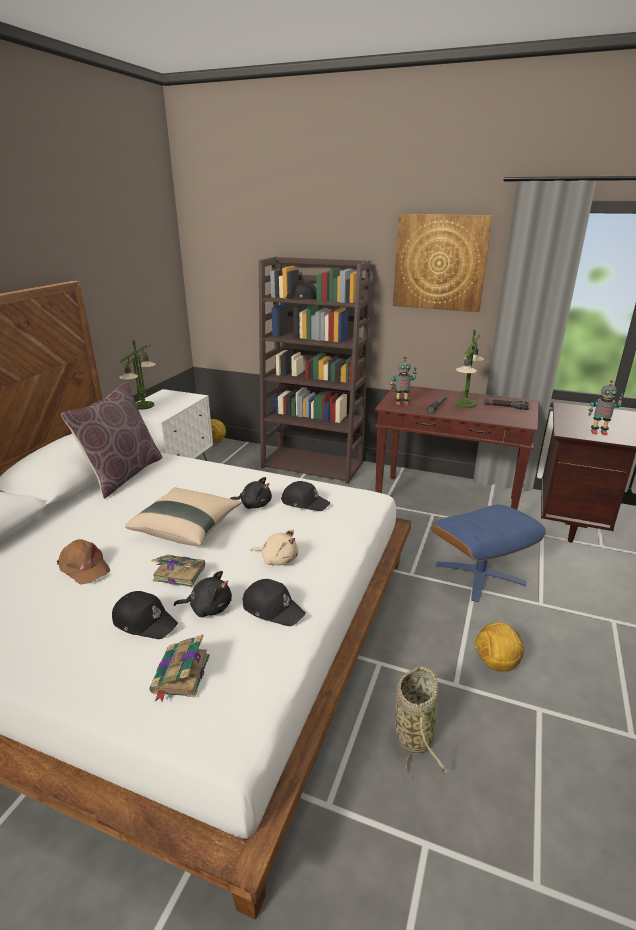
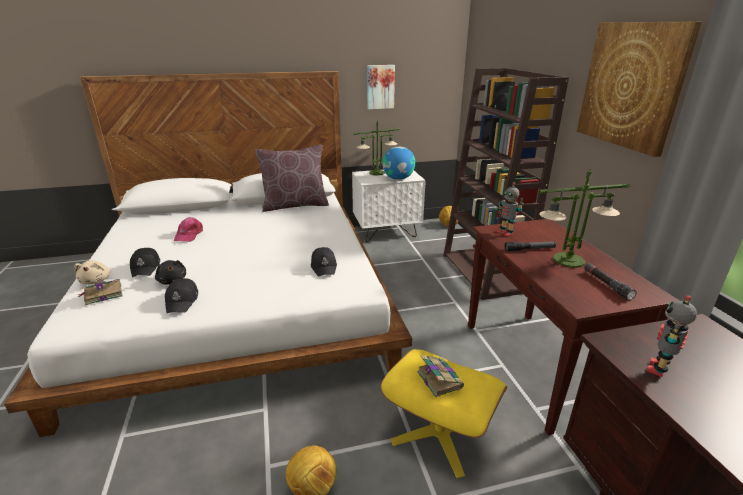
camera: 55 degrees right, 0 degrees up
(84, 567) = (189, 235): brown cap -> pink cap
(117, 295) = (380, 87): none -> picture
(178, 573) = (199, 259): book -> book (439, 379)
(180, 403) = (398, 178): none -> globe
(188, 528) = (250, 243): beige pillow -> none
(254, 504) = (302, 251): black plush toy -> none
(278, 559) = (240, 283): beige plush toy -> beige plush toy (96, 280)
(414, 733) = (201, 457): basket -> none
(480, 574) = (439, 433): blue ottoman -> yellow ottoman
(598, 432) = (659, 369): toy robot -> toy robot turned 60 degrees clockwise

